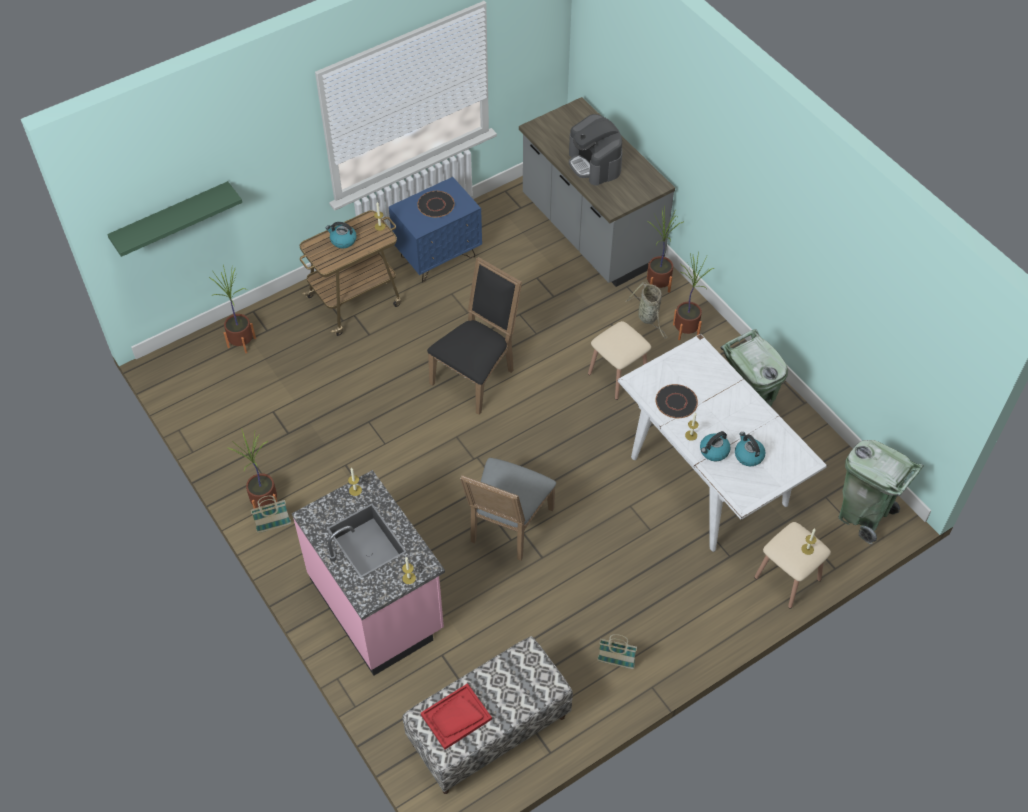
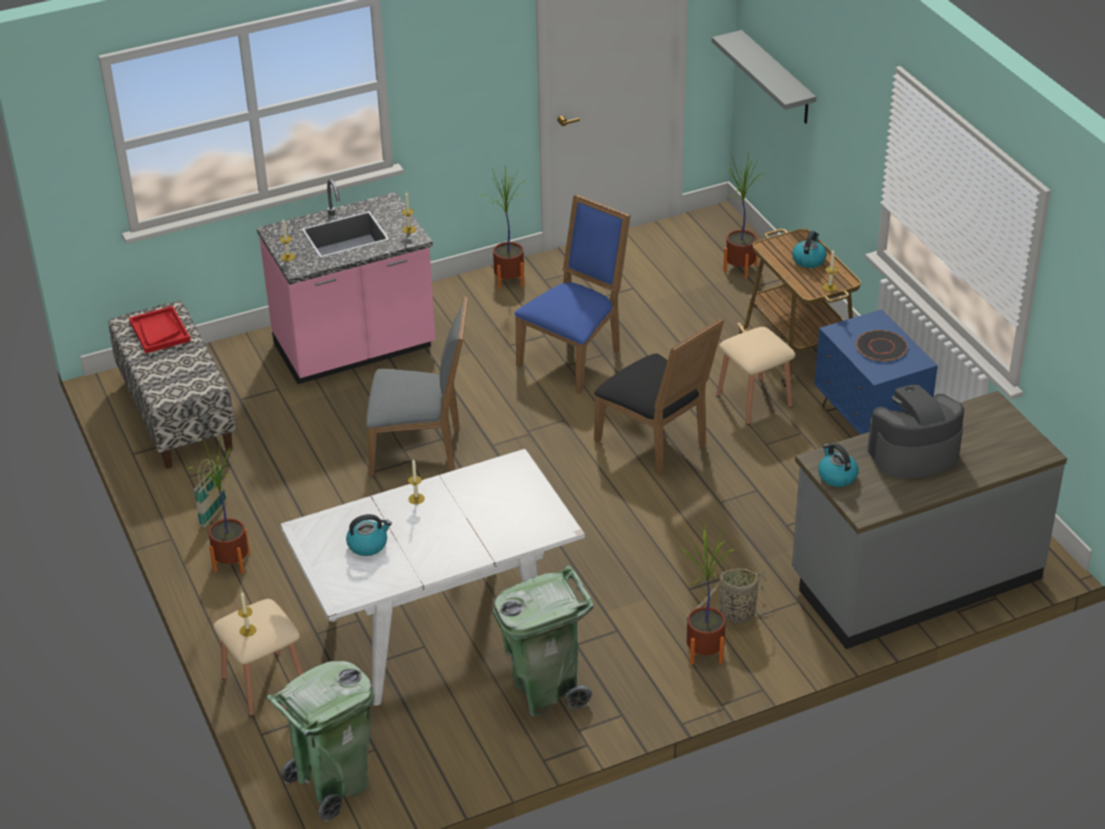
camera: 100 degrees right, 15 degrees down
(171, 218) = (777, 78): green shelf -> grey shelf
(274, 527) = (476, 285): basket -> none
(373, 440) = (575, 356): none -> blue chair
(507, 527) = (421, 449): grey chair -> grey chair turned 150 degrees clockwise
(617, 375) = (632, 570): beige stool -> beige stool (754, 401)
(658, 285) = (798, 636): potted plant -> potted plant (231, 562)
(676, 402) = (473, 493): black plate -> none
(713, 451) = (384, 515): kettle -> kettle (836, 476)

